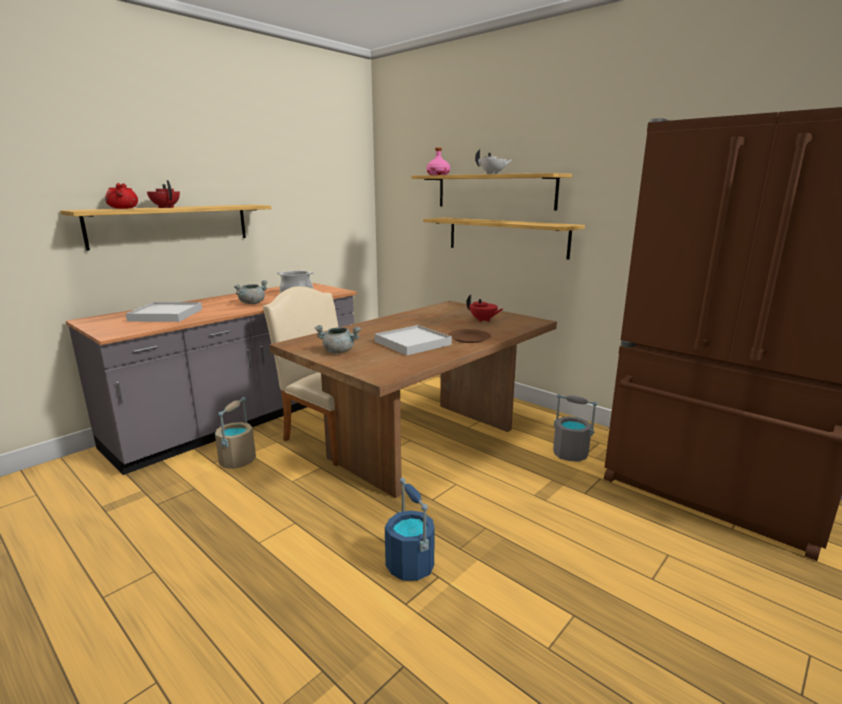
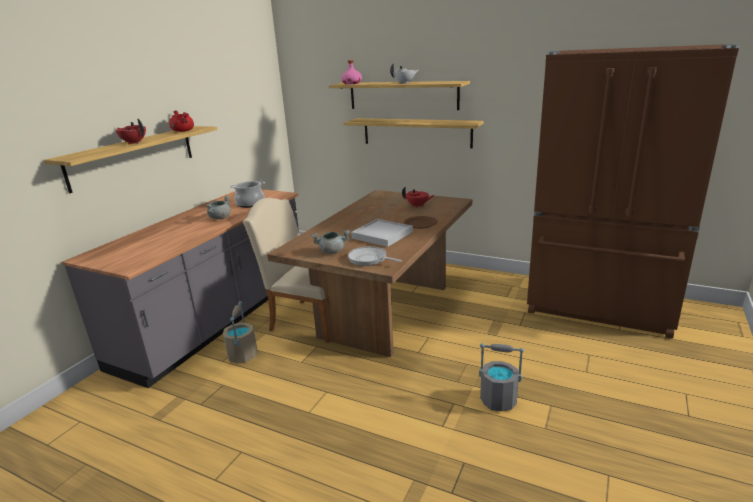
camera: 15 degrees left, 5 degrees up
(123, 208) = (99, 149): red cooking pot -> red cooking pot (183, 131)
(166, 315) = (155, 241): white tray -> none
(372, 365) = (369, 259): none -> frying pan
(411, 565) = (431, 401): blue bucket -> none
(570, 454) = (496, 298): grey bucket -> grey bucket (498, 400)

